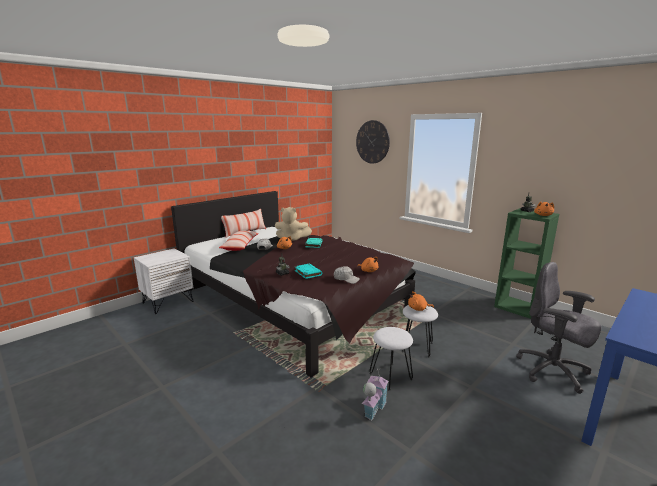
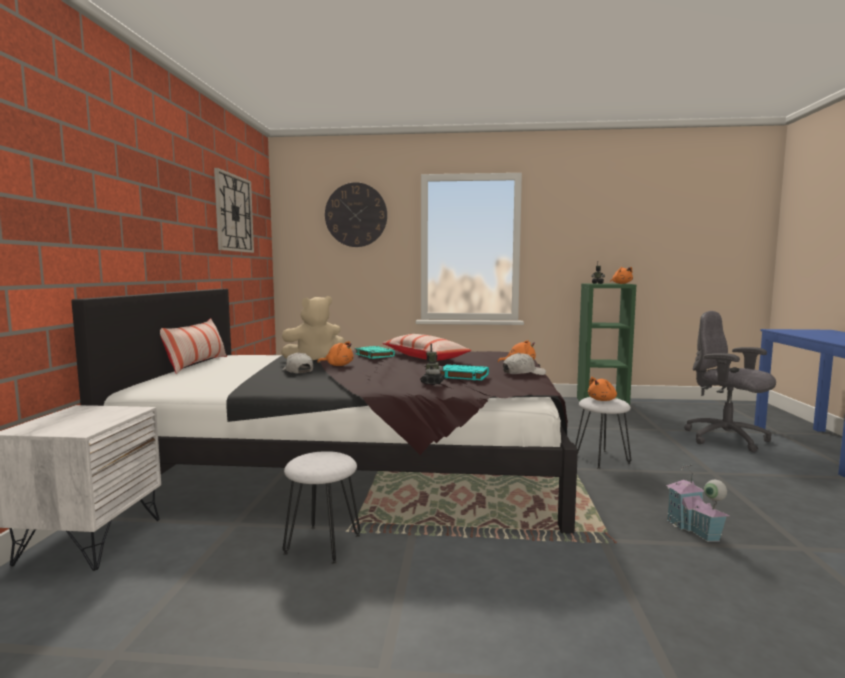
camera: 40 degrees left, 10 degrees down
(240, 246) = (241, 376): pillow -> pillow (425, 357)
(291, 146) = (234, 213): none -> wall clock
(391, 376) = (641, 494): white stool -> white stool (323, 544)
(553, 371) = (727, 439): grey office chair -> grey office chair turned 45 degrees clockwise

